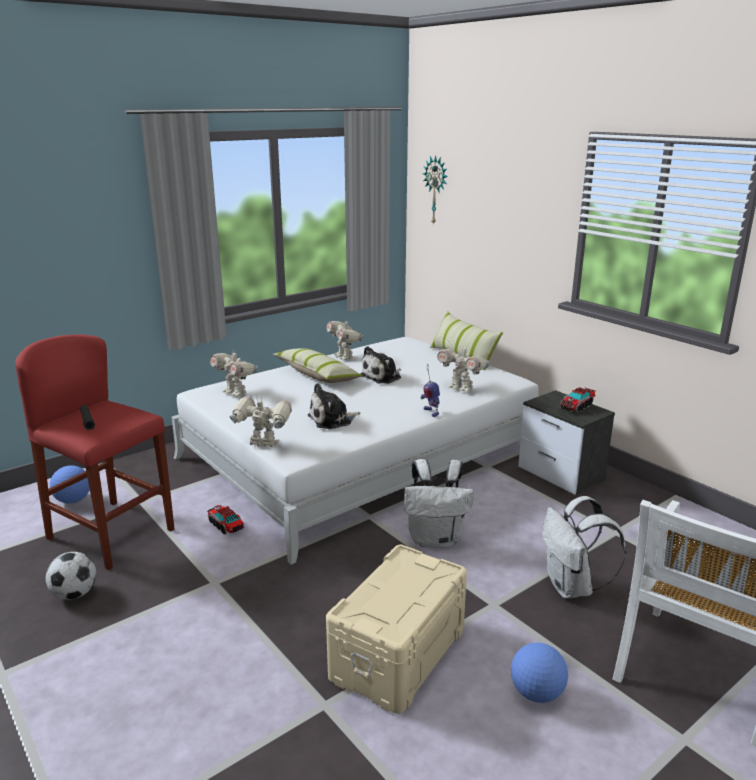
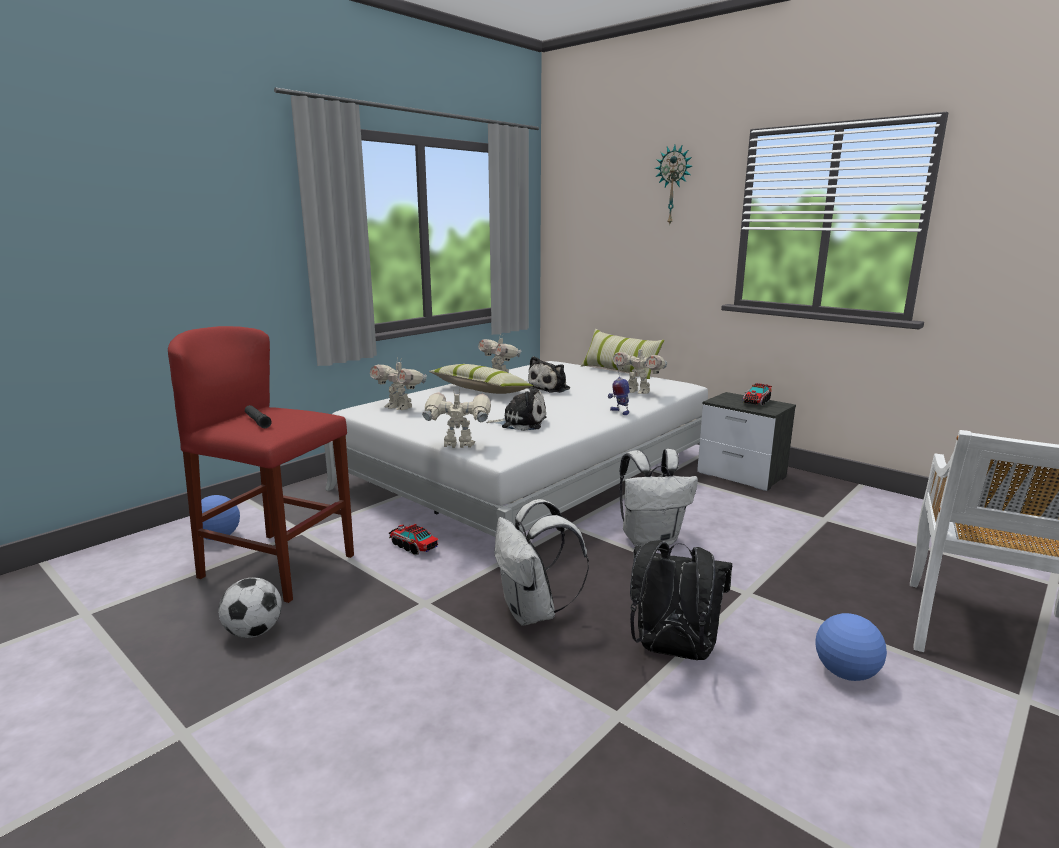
camera: 10 degrees left, 5 degrees down
(332, 420) = (521, 423): plush toy -> plush toy turned 135 degrees counterclockwise
(397, 653) = (672, 651): beige storage box -> black backpack
(436, 190) = (575, 210): wall clock -> wall clock (673, 185)
(572, 587) = (815, 570): white backpack -> white backpack (533, 612)

